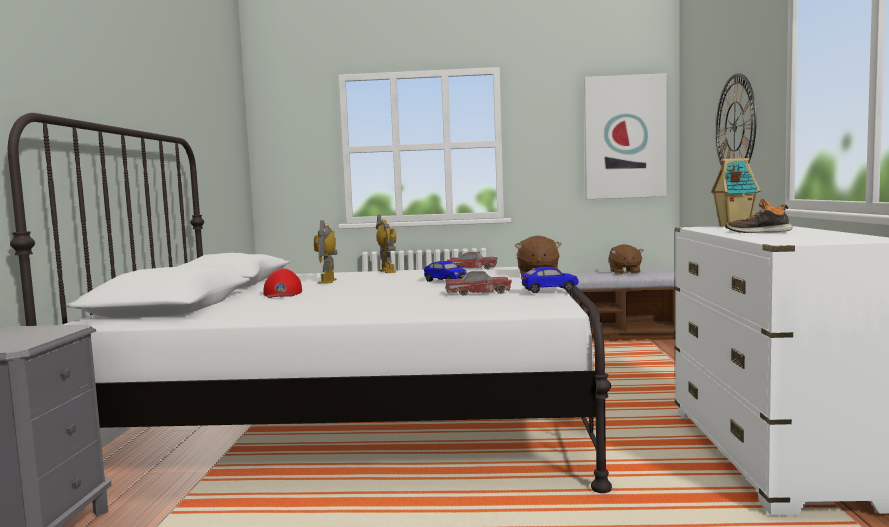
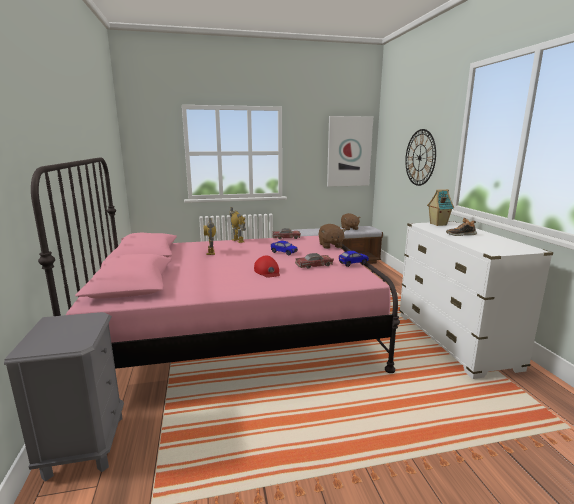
camera: 15 degrees left, 10 degrees up
(282, 293) = (195, 267): red cap -> red cap (267, 271)
(355, 422) = (235, 334): white bed -> pink bed

